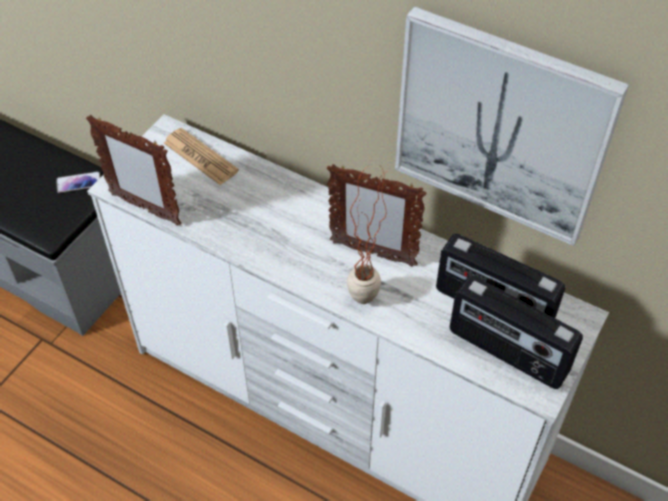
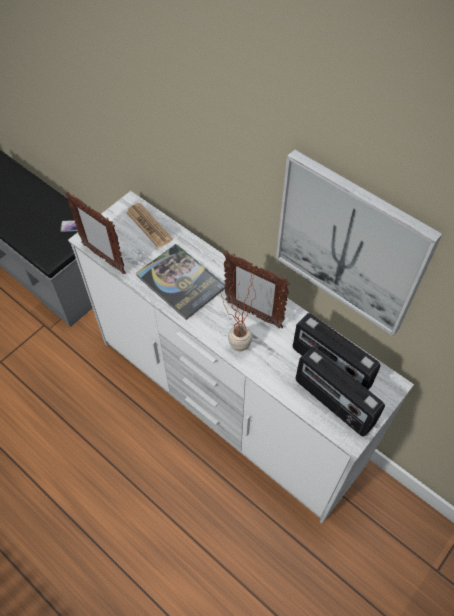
camera: 10 degrees right, 5 degrees up
(262, 225) = (181, 281): none -> book

